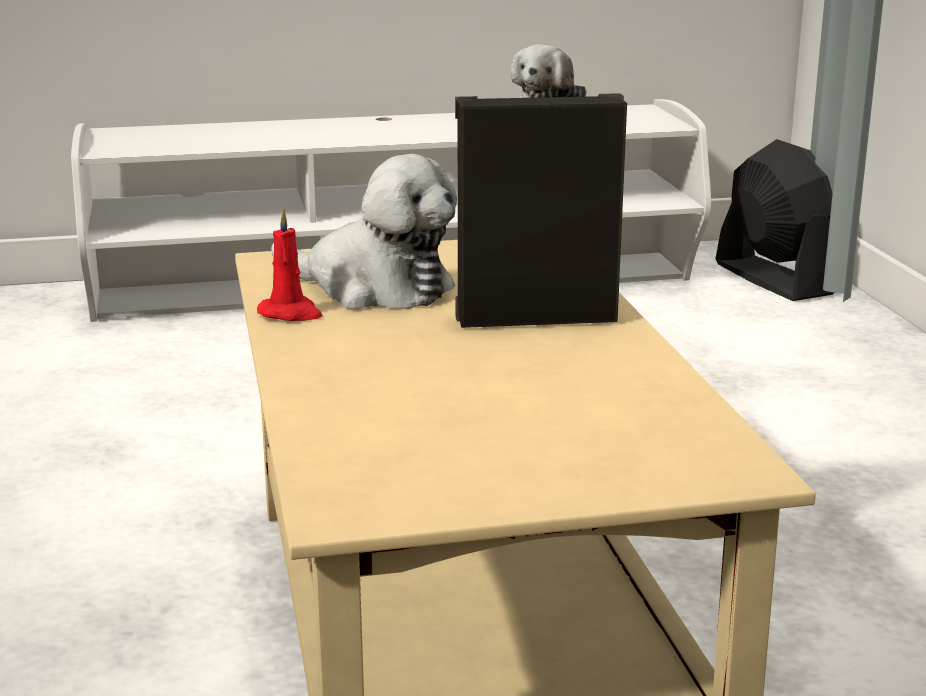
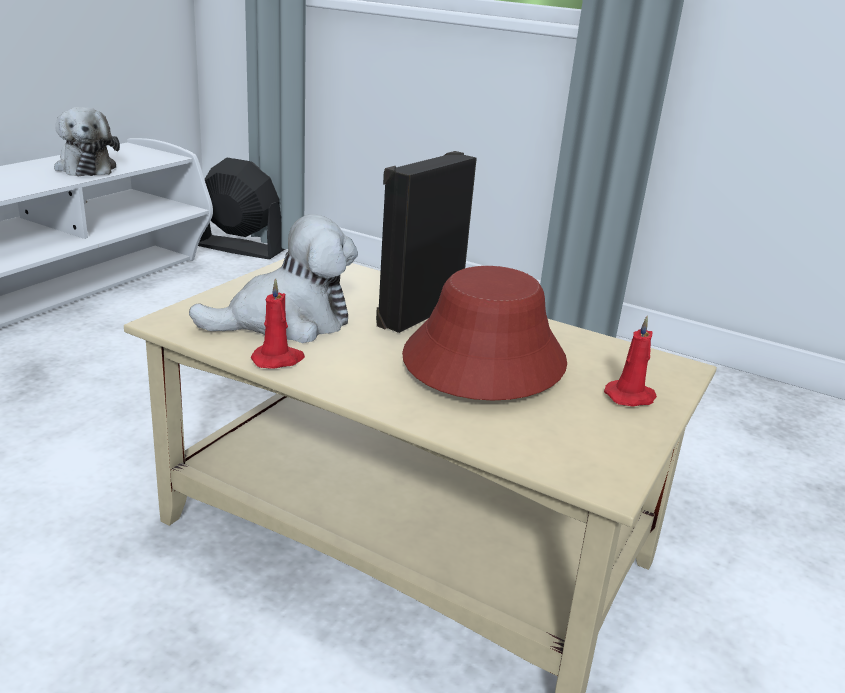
camera: 50 degrees left, 5 degrees up
(496, 377) = (484, 359): none -> red hat
(581, 468) = (631, 397): none -> red candle

